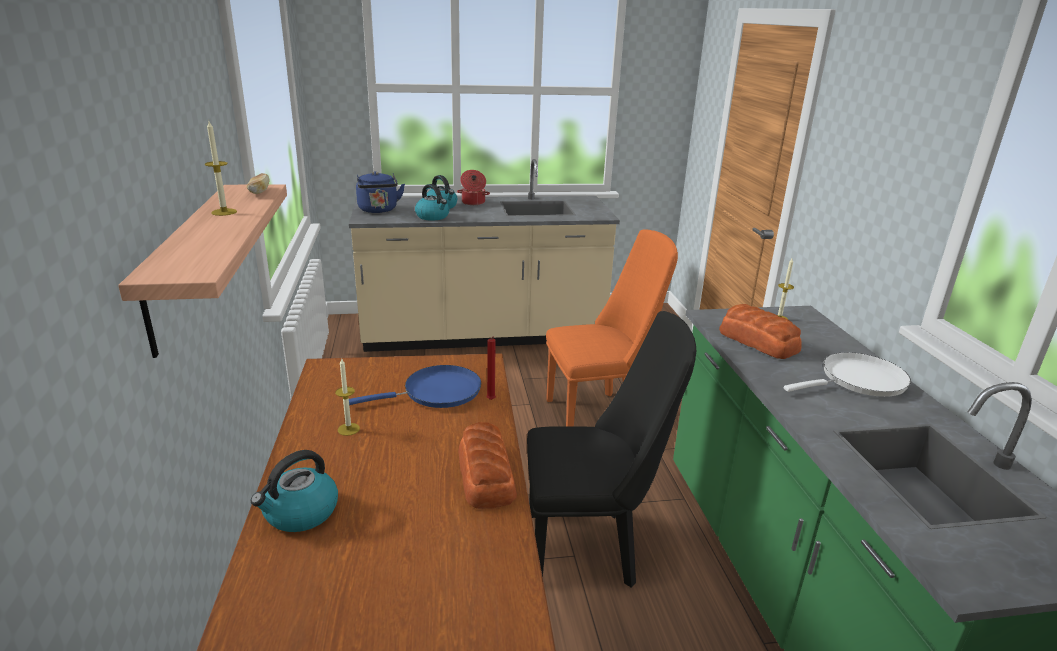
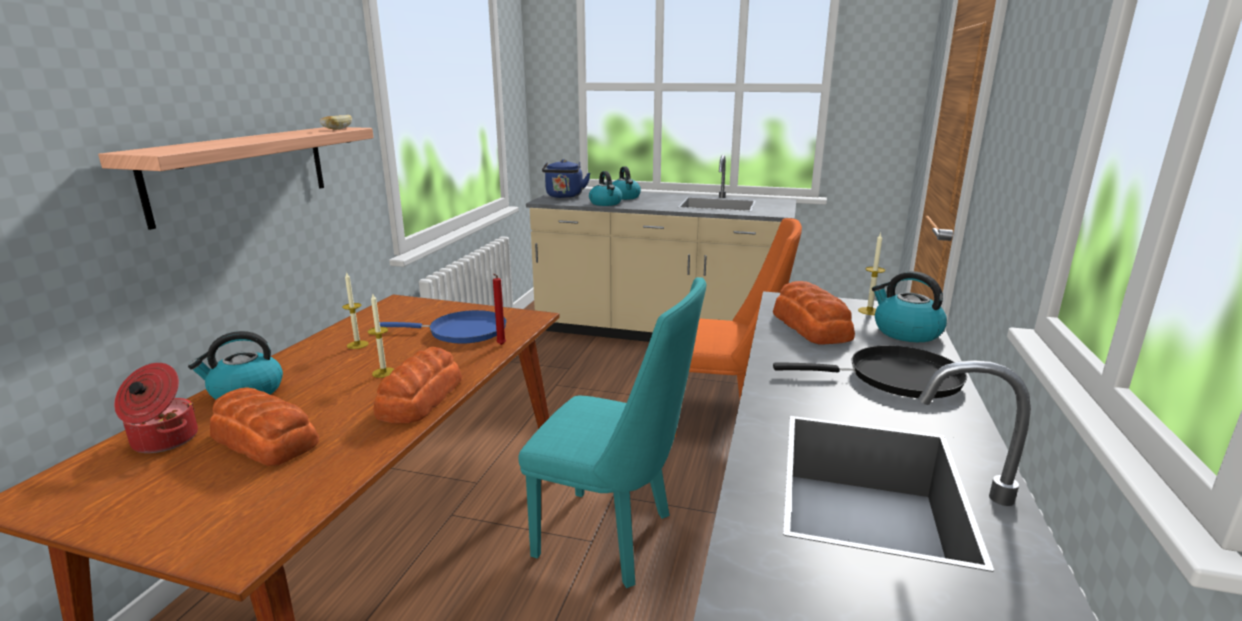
camera: 25 degrees right, 5 degrees down
(224, 212) = (279, 134): candle -> candle (384, 372)
(392, 559) = (265, 439): none -> bread
(473, 203) = (658, 196): cooking pot -> cooking pot (163, 440)
(590, 547) = (615, 538): black chair -> turquoise chair
(821, 335) = (905, 332): none -> kettle
(858, 380) = (895, 378): white frying pan -> black frying pan

